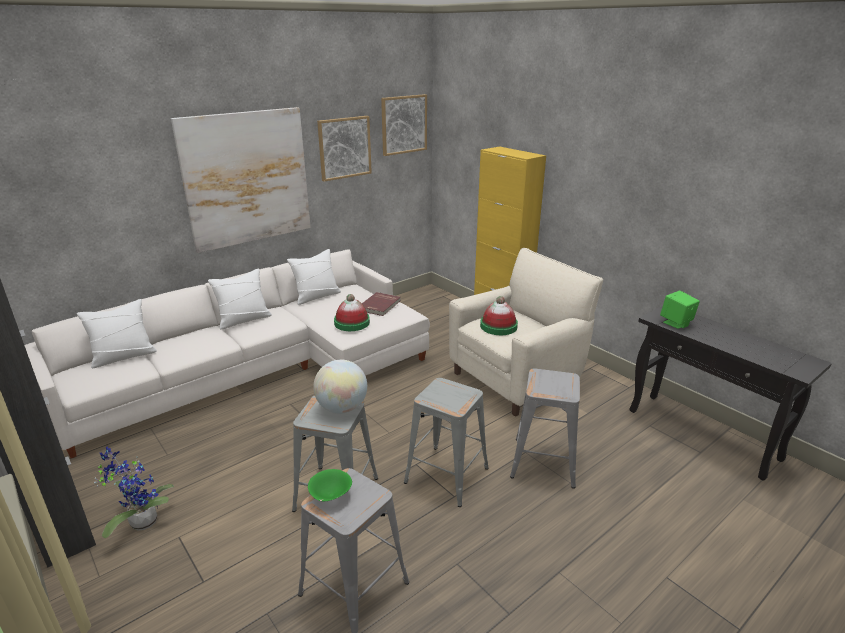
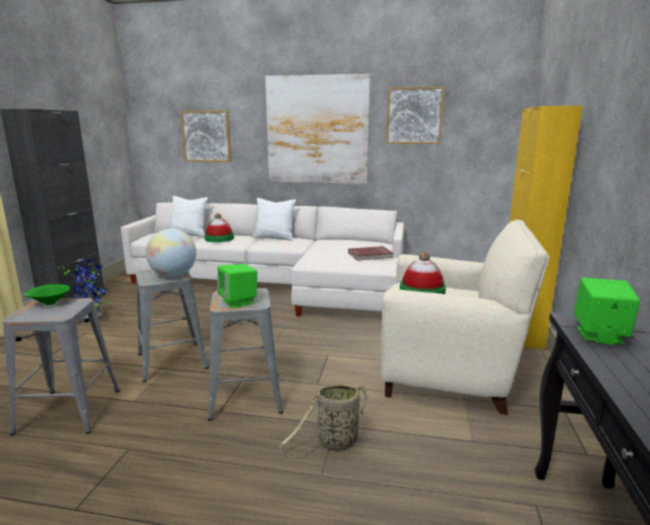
camera: 50 degrees right, 10 degrees down
(316, 296) = (343, 240): white pillow -> none
(352, 323) = (326, 257): hat -> hat (219, 238)
(404, 124) = (490, 99): picture -> picture (206, 136)
(456, 399) = (238, 302): none -> green speaker
(544, 462) = (335, 443): grey stool -> basket

